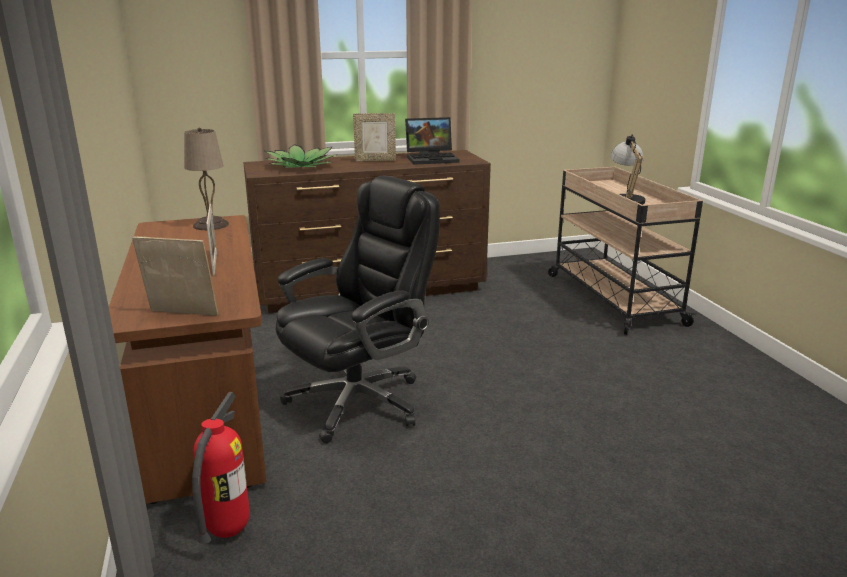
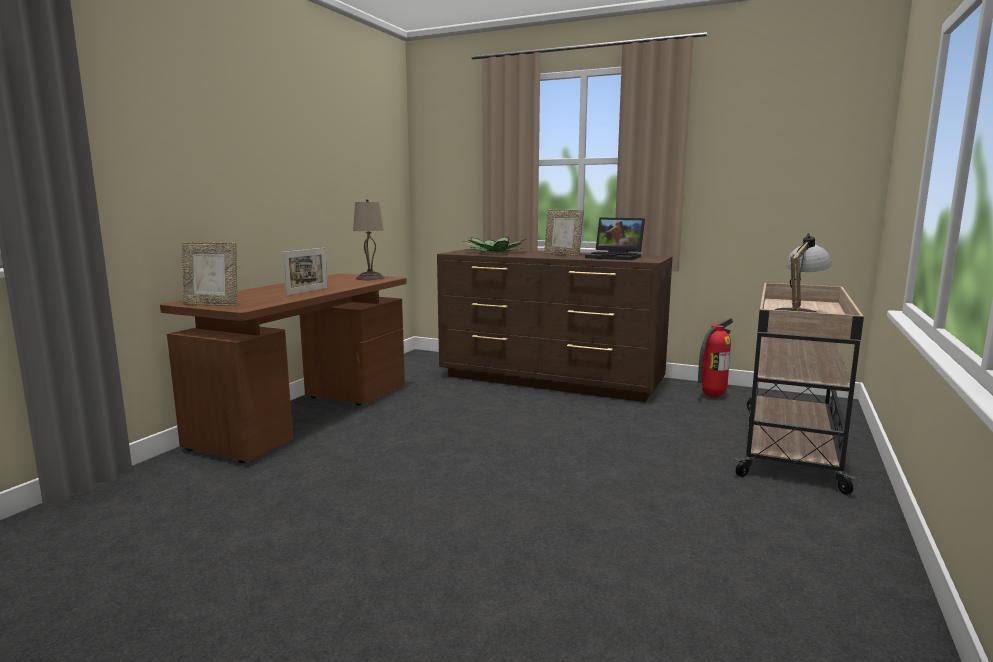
camera: 40 degrees right, 10 degrees down
(182, 314) = (212, 305): picture frame -> picture frame turned 135 degrees clockwise
(228, 531) = (187, 479): fire extinguisher -> fire extinguisher (712, 396)
(359, 401) = (398, 442): black office chair -> none

